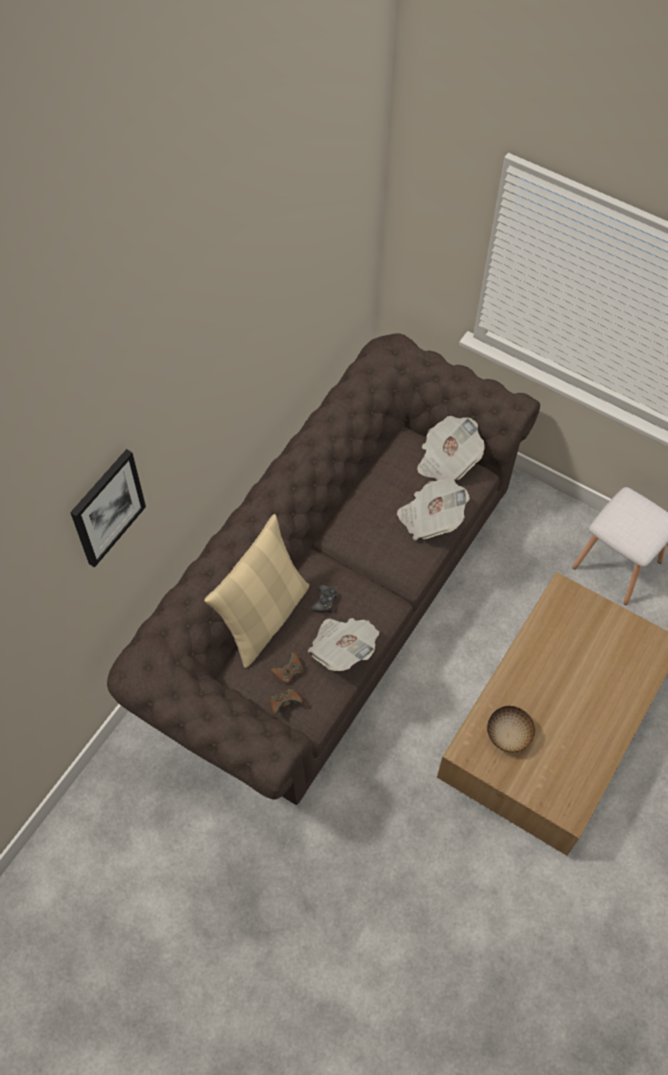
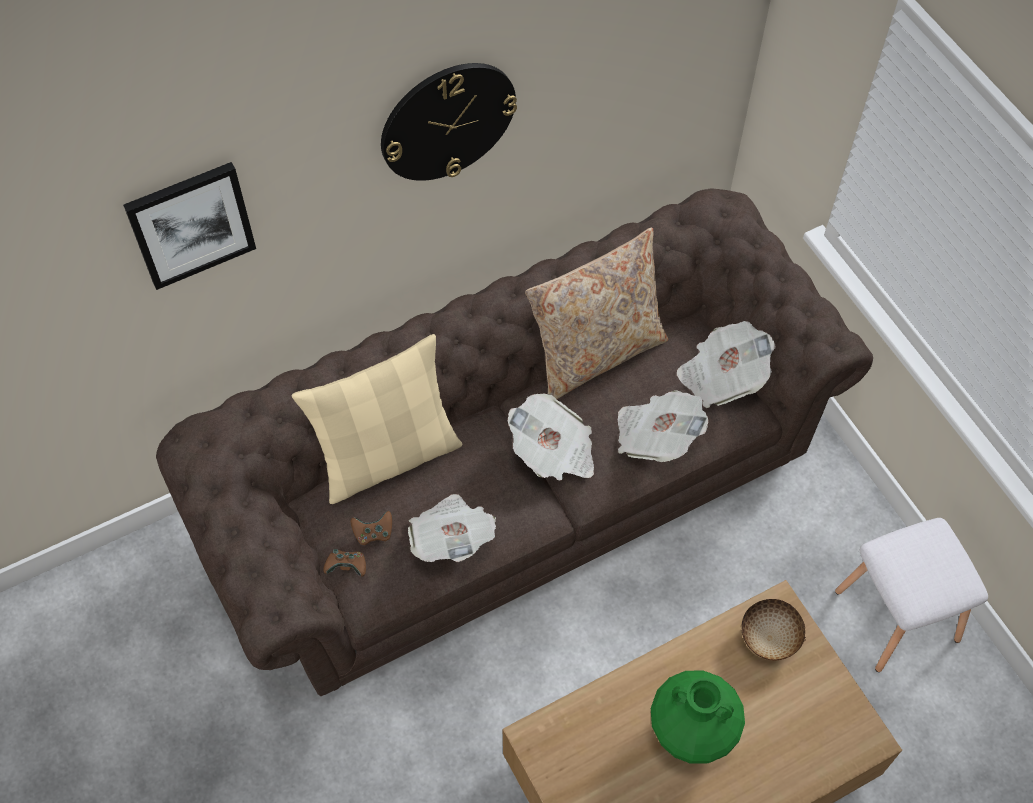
camera: 30 degrees right, 0 degrees up
(235, 360) = (447, 121): none -> wall clock
(325, 602) = (467, 473): black game controller -> none
(357, 482) = (596, 352): none -> beige pillow
(372, 560) = (553, 452): none -> newspaper
(507, 736) = (596, 748): bowl -> bowl (768, 639)
(558, 697) = (689, 734): none -> green vase

